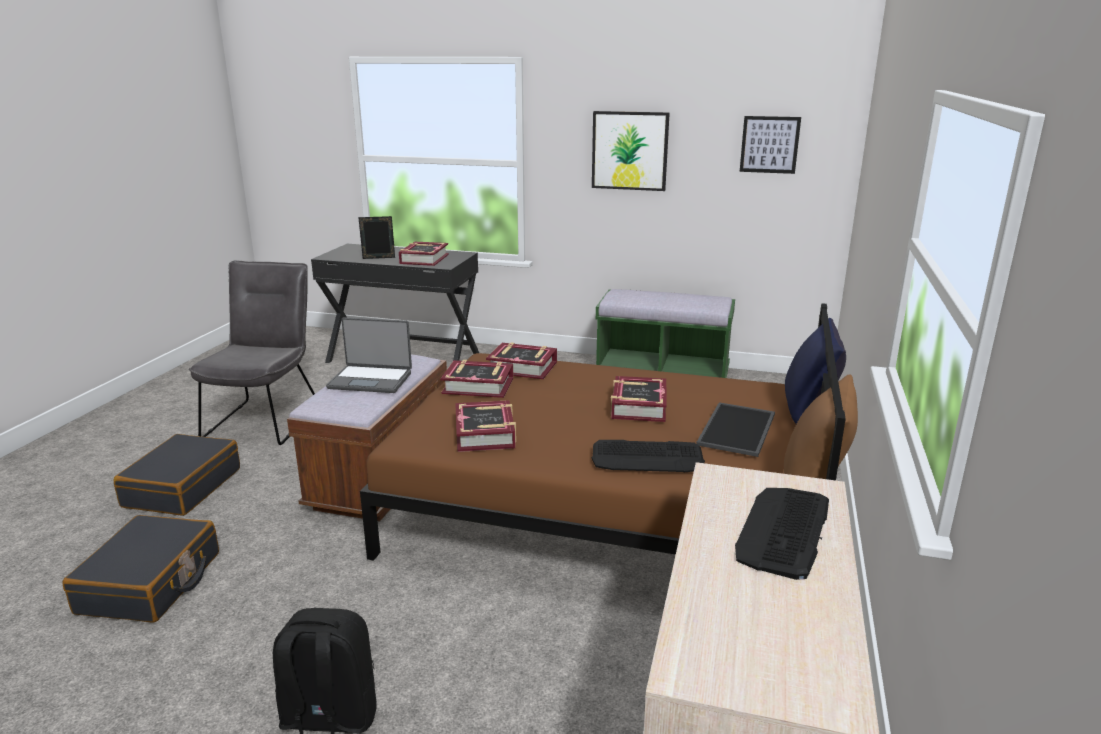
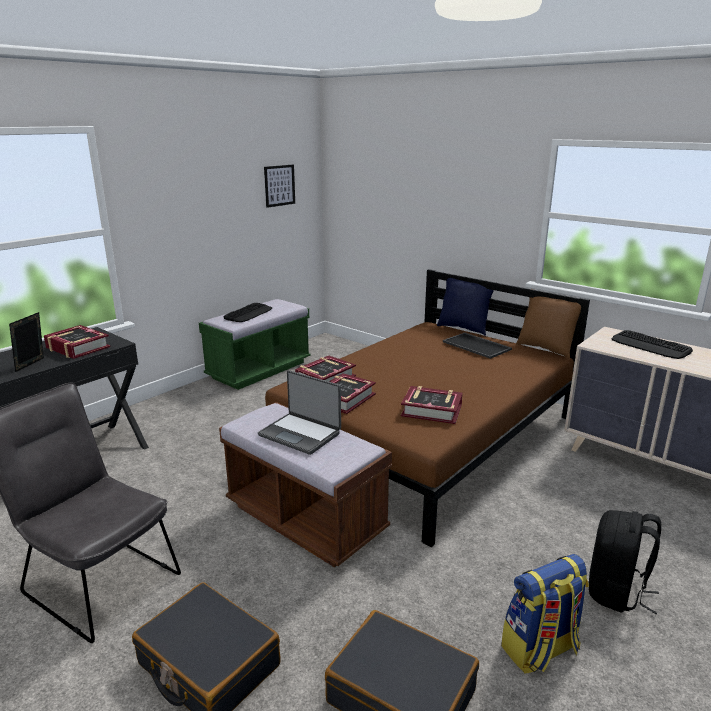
camera: 65 degrees left, 0 degrees up
(214, 662) = (540, 650): none -> backpack
(371, 380) = (301, 434): laptop -> laptop turned 90 degrees clockwise
(630, 150) = (196, 203): picture -> none
(638, 406) = (426, 360): book -> none
(647, 458) = (499, 372): keyboard -> keyboard (248, 313)

